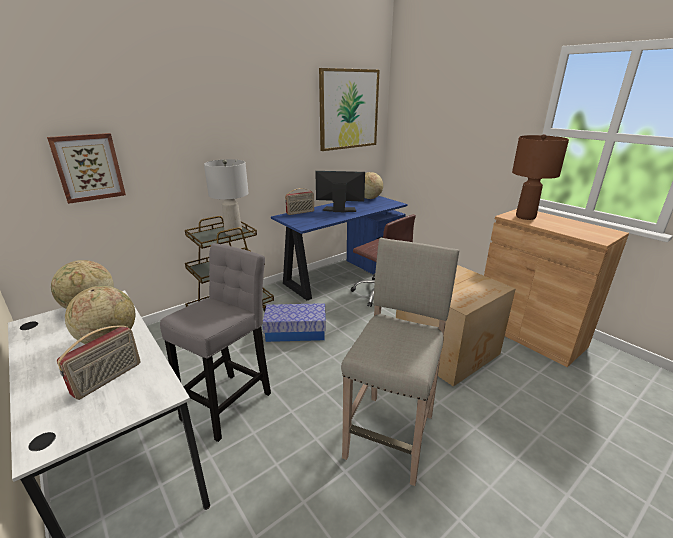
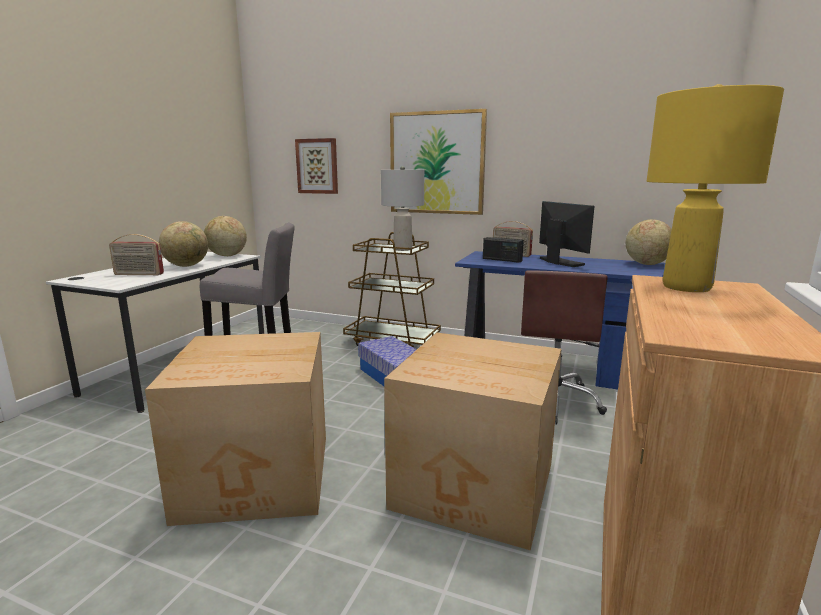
camera: 60 degrees right, 10 degrees down
(312, 218) = (502, 260): none -> radio
(349, 109) = (633, 118): picture -> picture (437, 163)
(391, 433) = (259, 477): beige stool -> cardboard box
(525, 217) = (685, 287): brown table lamp -> yellow table lamp

